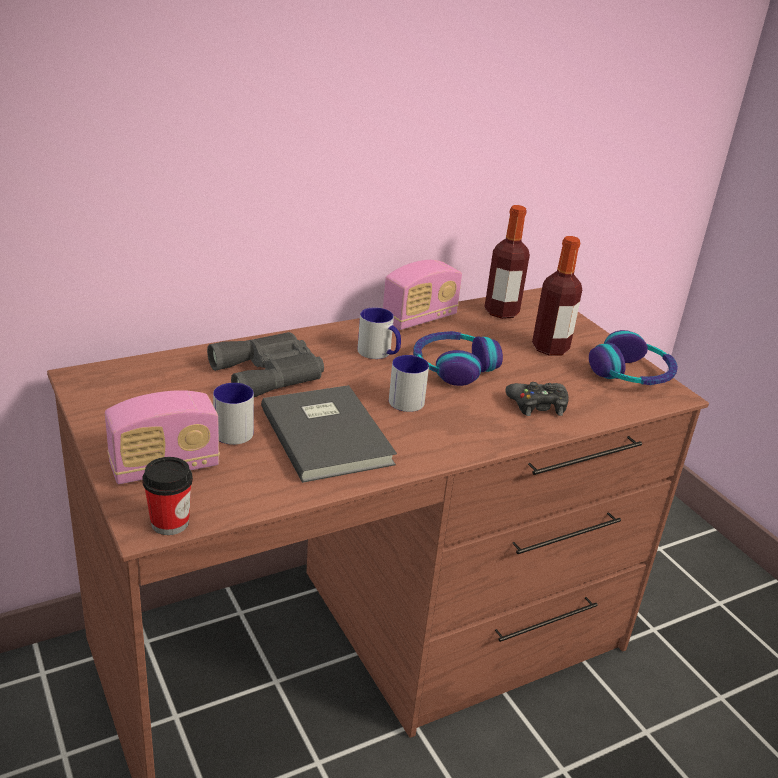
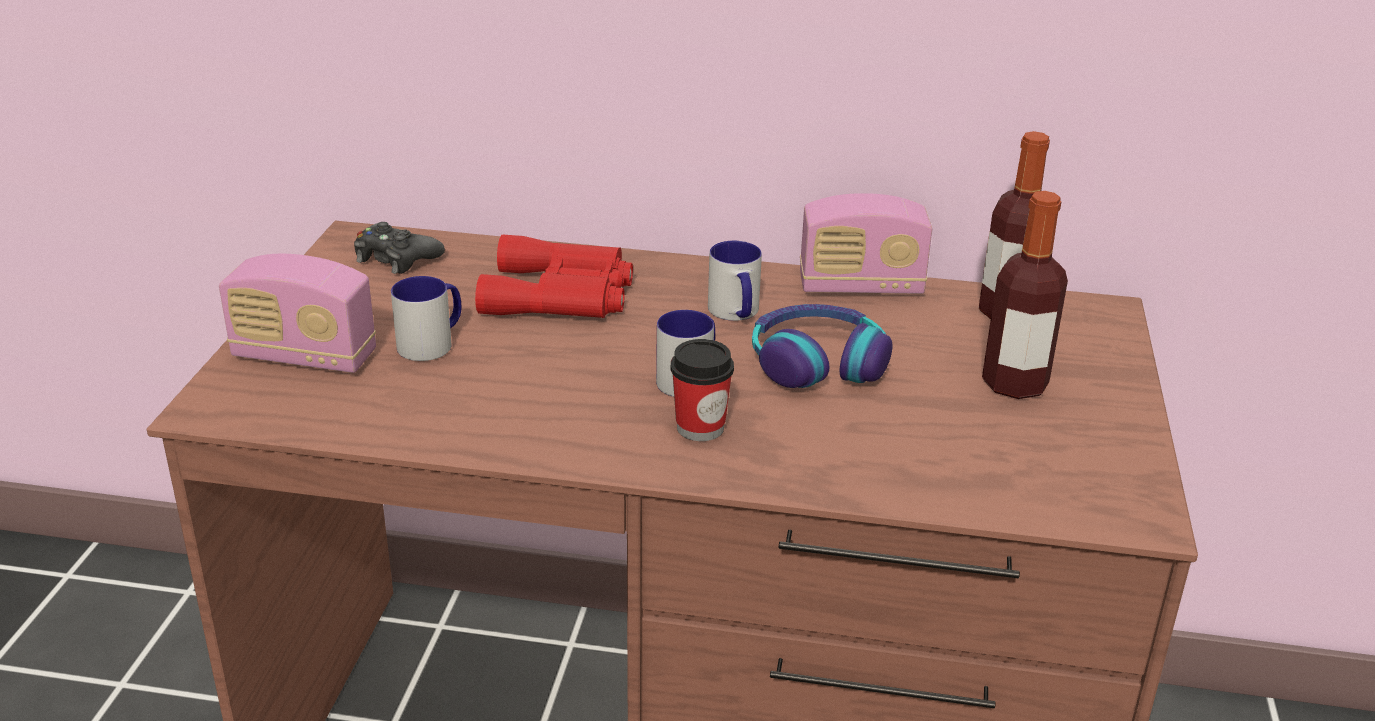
camera: 40 degrees right, 0 degrees up
(170, 523) = (230, 414): cup -> cup (700, 427)
(271, 373) = (562, 295): grey binoculars -> red binoculars
(329, 434) = (529, 386): grey book -> none
(538, 405) = (872, 452): black game controller -> black game controller (396, 258)
(631, 374) = (1106, 464): headphones -> none

